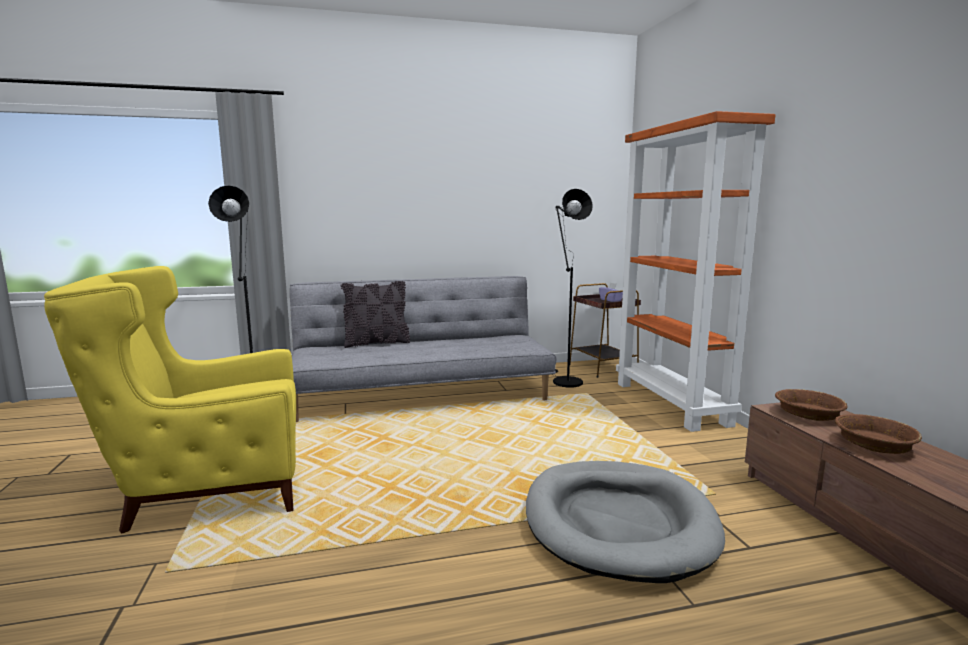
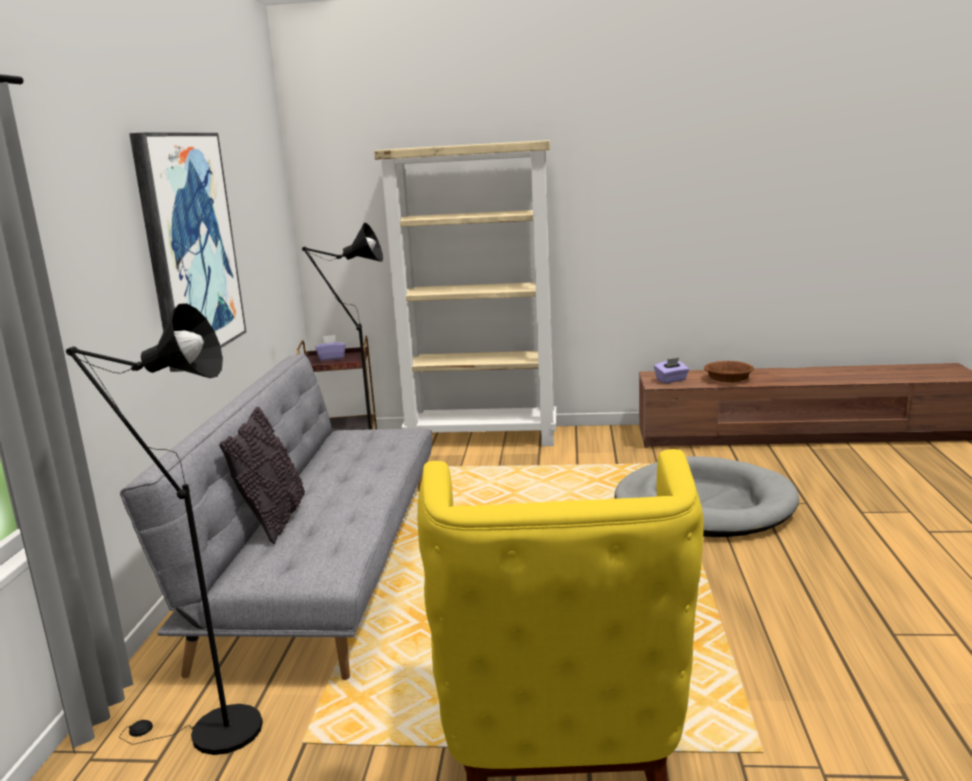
camera: 70 degrees left, 5 degrees up
(449, 190) = (189, 246): none -> picture
(672, 403) = (483, 438): orange bookcase -> beige bookcase
(808, 415) = (671, 380): brown bowl -> purple tissue box

